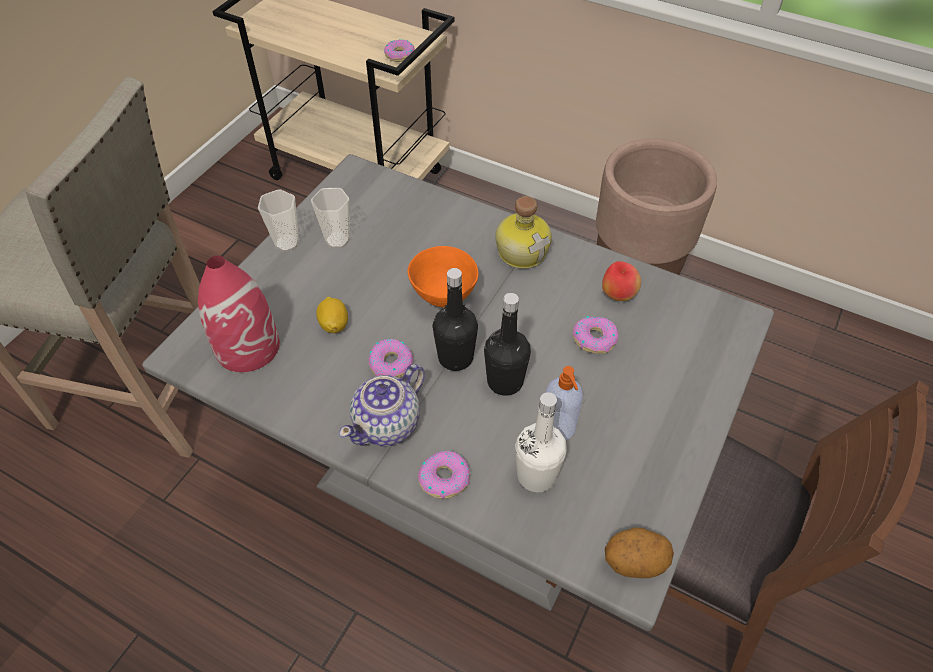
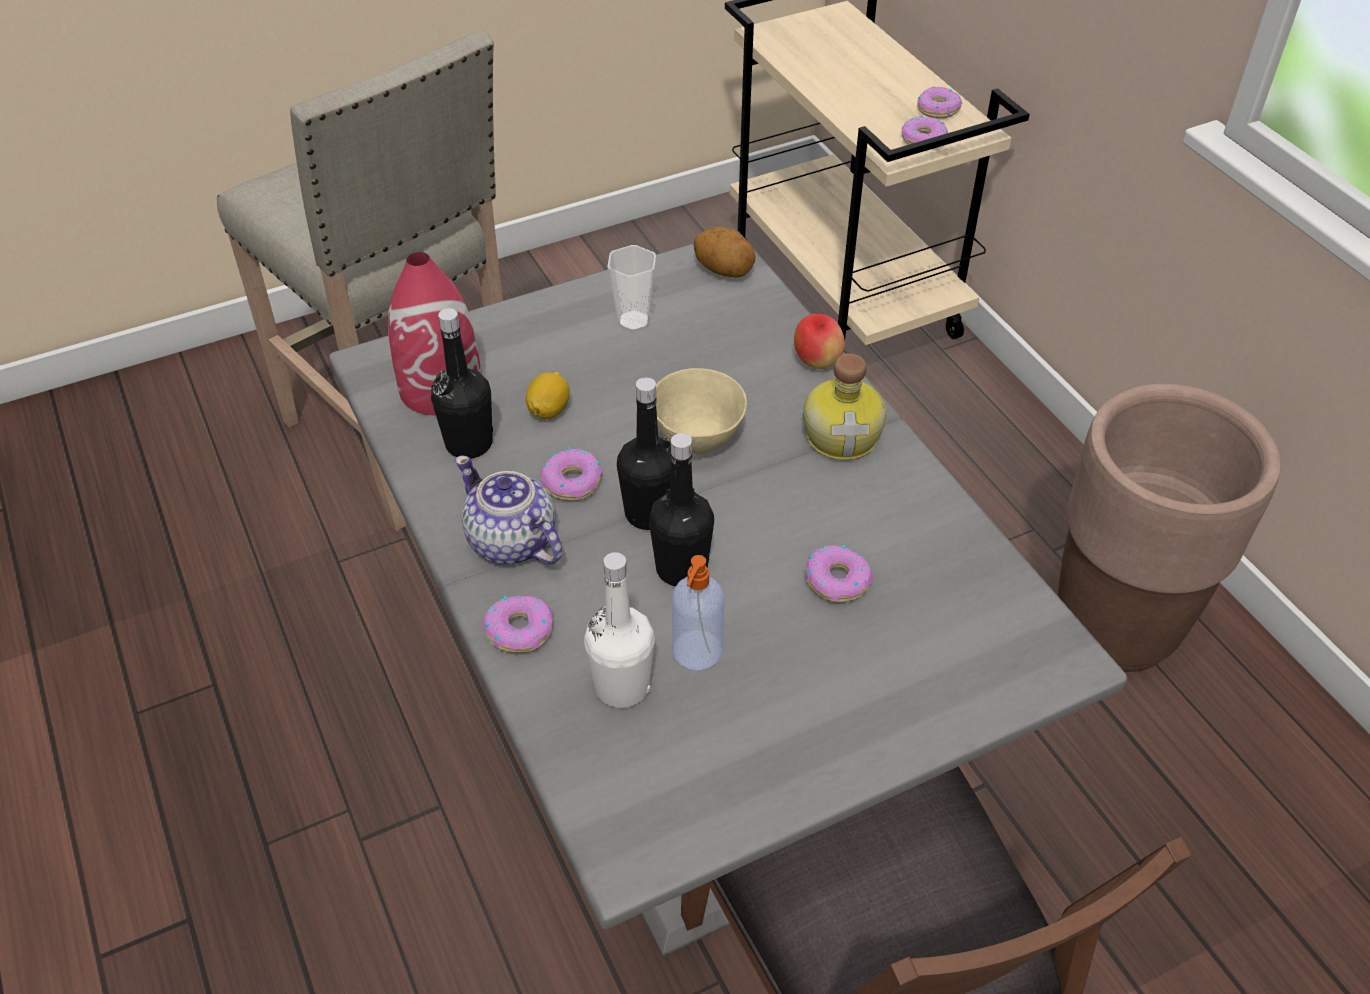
camera: 35 degrees right, 5 degrees down
(287, 243) = (576, 299): cup -> none
(301, 374) = (469, 443): none -> black bottle
(388, 424) = (512, 542): teapot -> teapot turned 60 degrees clockwise
(392, 34) = (937, 109): none -> donut
(444, 297) = (698, 441): orange bowl -> beige bowl
(617, 295) = (918, 546): apple -> apple (817, 362)
(634, 561) = (646, 842): potato -> potato (724, 270)

